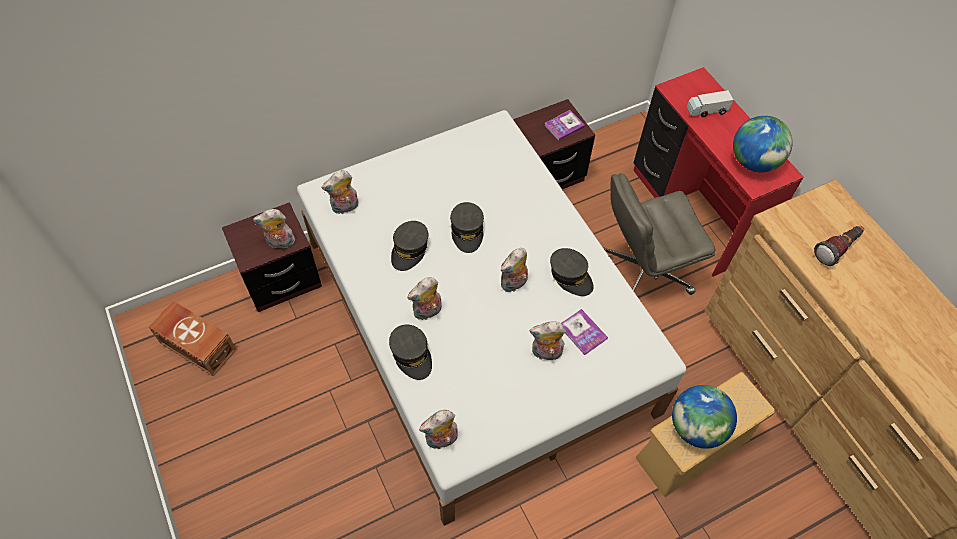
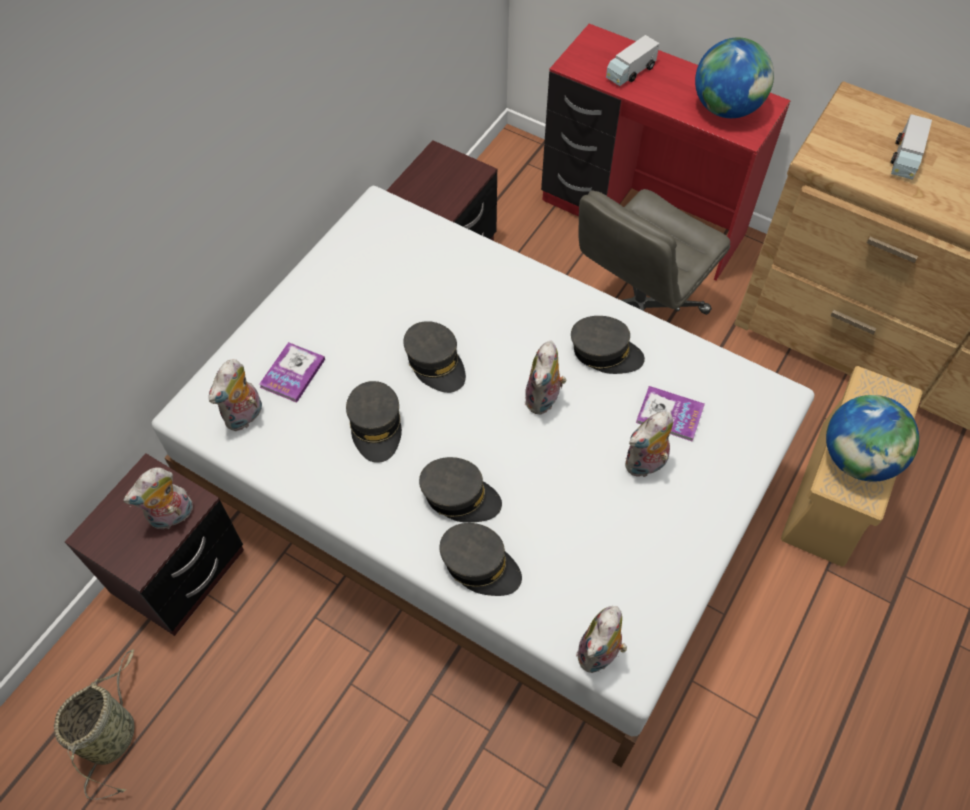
camera: 30 degrees left, 0 degrees up
(198, 344) = (113, 733): brown storage box -> basket
(427, 312) = (460, 496): plush toy -> grey cap
(564, 126) = (452, 175): book -> book (292, 373)
(837, 249) = (905, 159): flashlight -> toy truck

